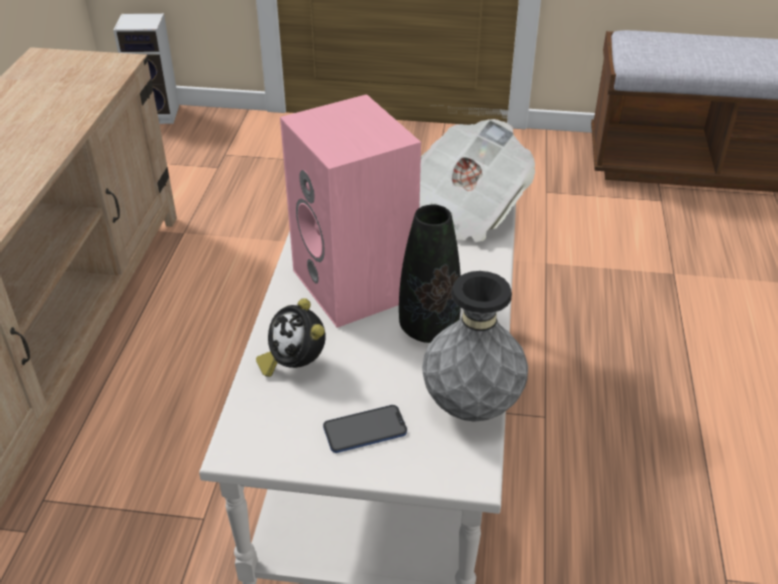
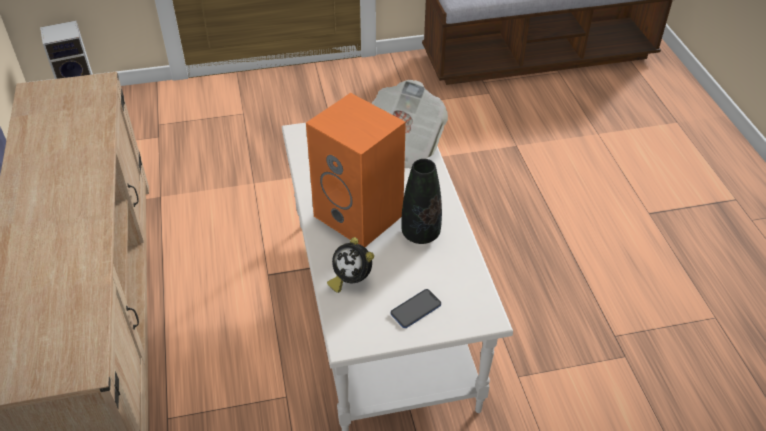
camera: 20 degrees left, 5 degrees up
(357, 285) = (361, 216): pink speaker -> orange speaker
(471, 407) = (470, 277): grey vase -> none

